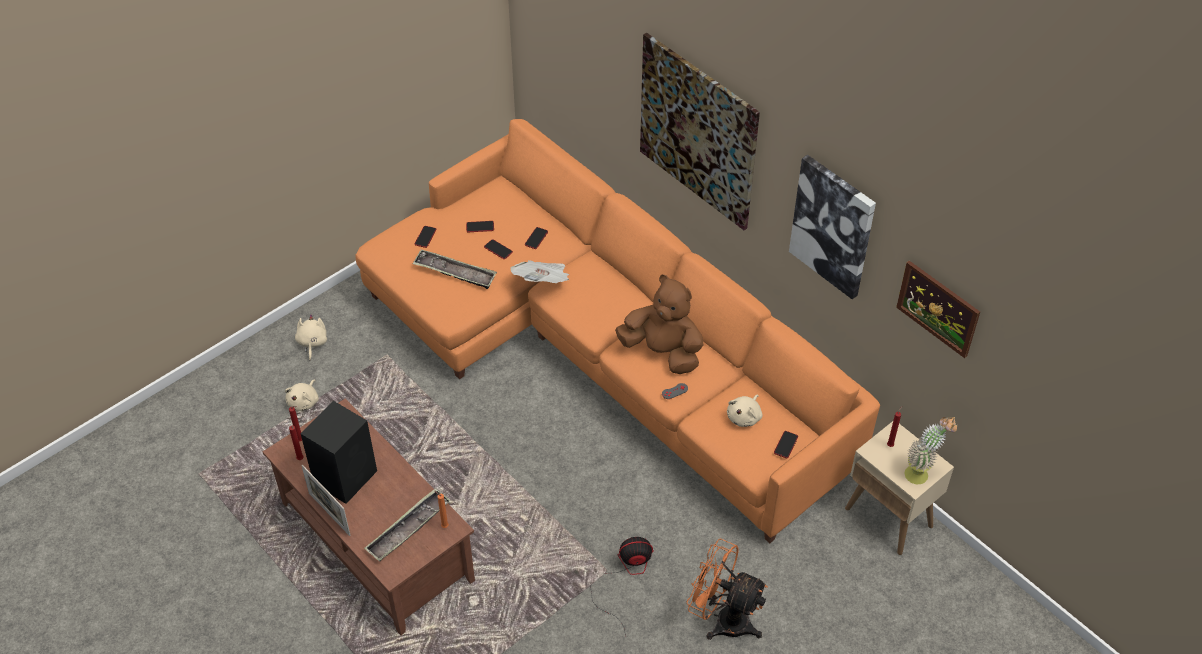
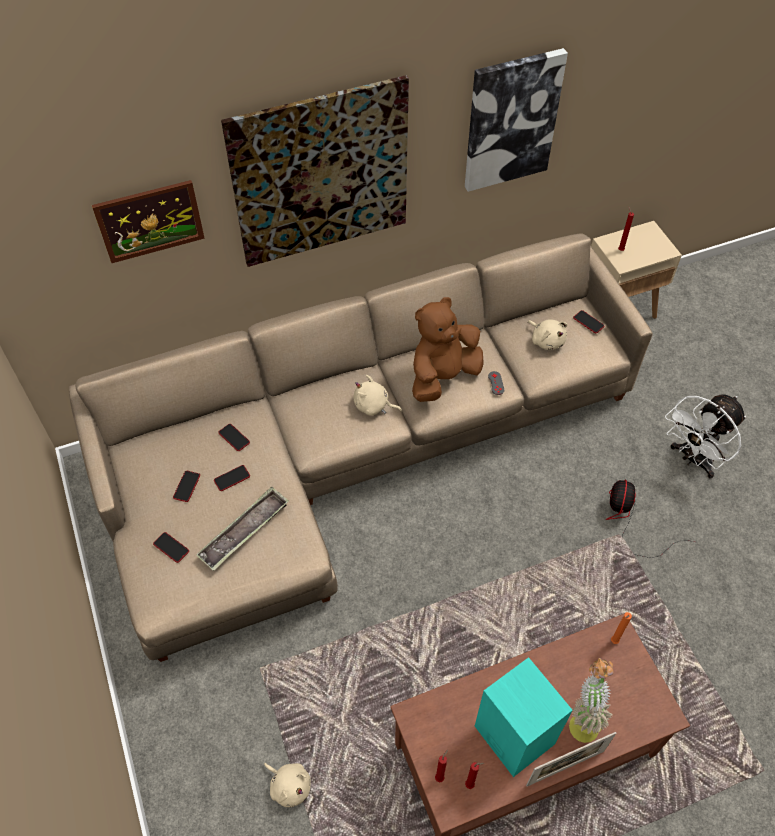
camera: 70 degrees left, 5 degrees up
(312, 343) = (199, 753): beige plush toy -> beige plush toy (373, 406)
(346, 476) = (513, 733): black speaker -> turquoise speaker
(408, 528) = (608, 681): tray -> none
(543, 282) = (300, 450): newspaper -> none
(601, 349) = (347, 456): orange sofa -> beige sofa
(723, 619) = (693, 459): orange fan -> white fan
(922, 473) = (655, 241): potted plant -> potted plant (583, 719)
(938, 308) = (634, 94): picture -> picture (150, 221)

